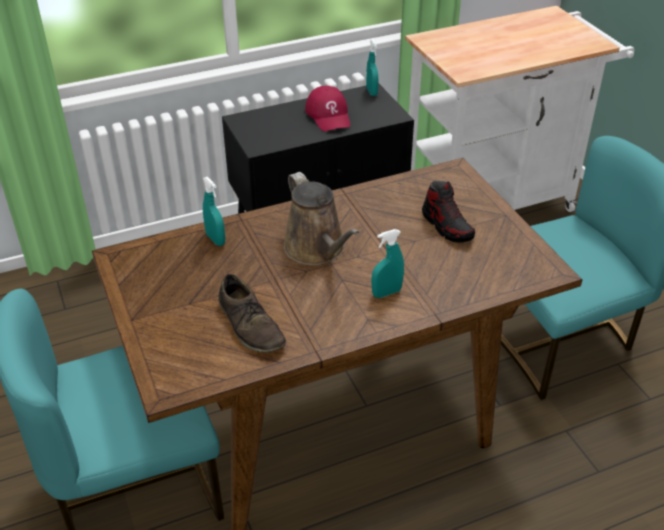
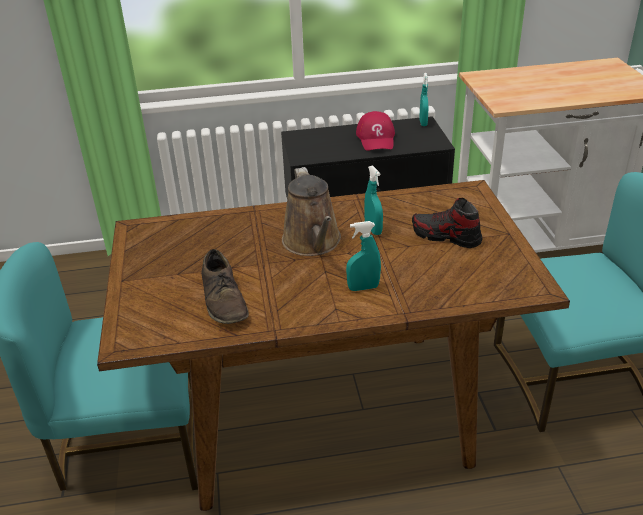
camera: 15 degrees right, 5 degrees down
(215, 239) = (224, 224): turquoise spray bottle -> turquoise spray bottle (373, 229)
(447, 226) = (446, 236): shoe -> shoe turned 135 degrees clockwise

